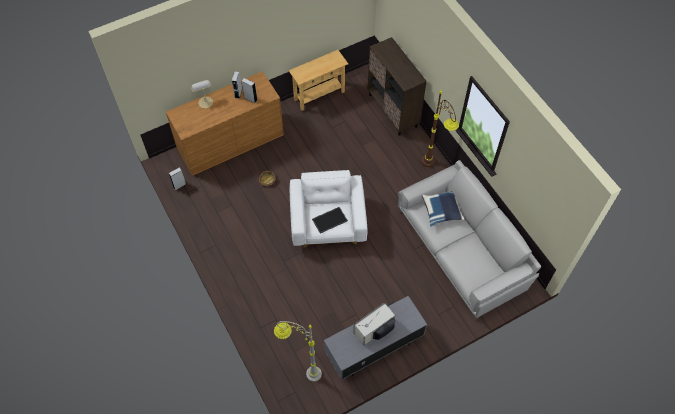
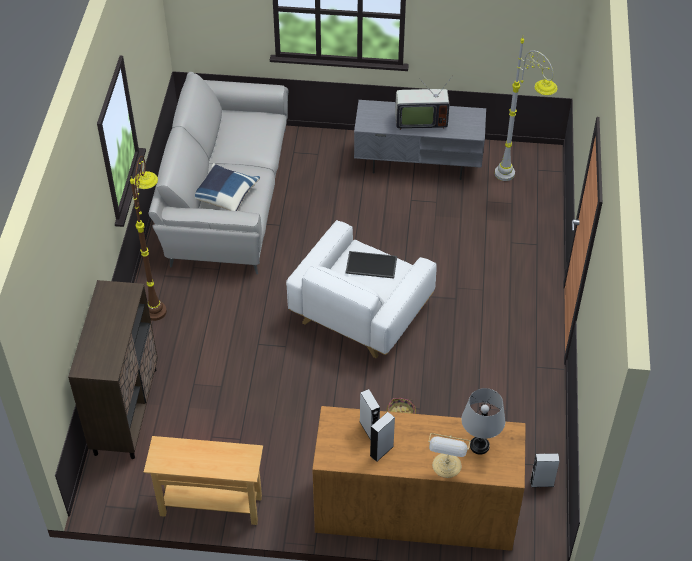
camera: 145 degrees left, 10 degrees down
(196, 118) = (479, 446): none -> grey table lamp

